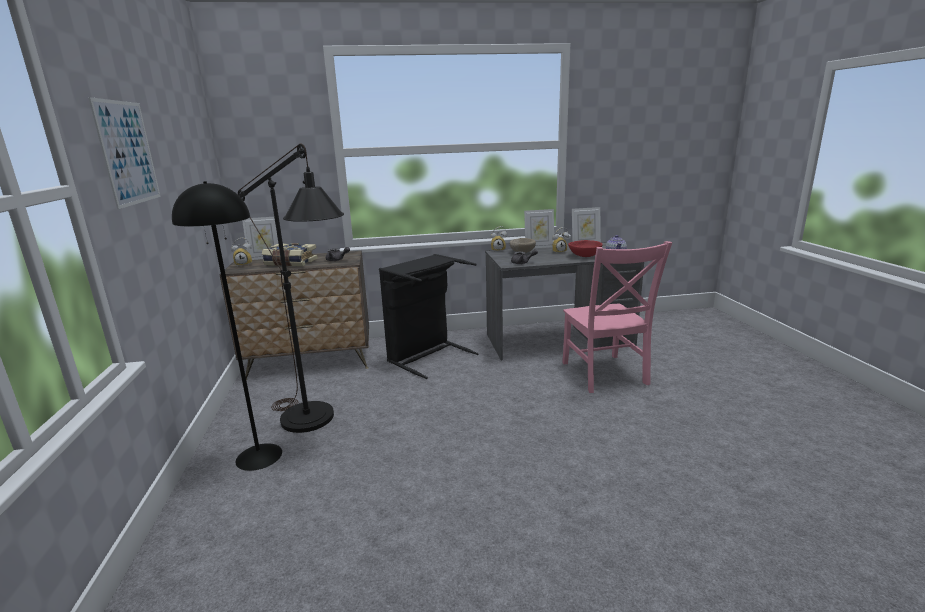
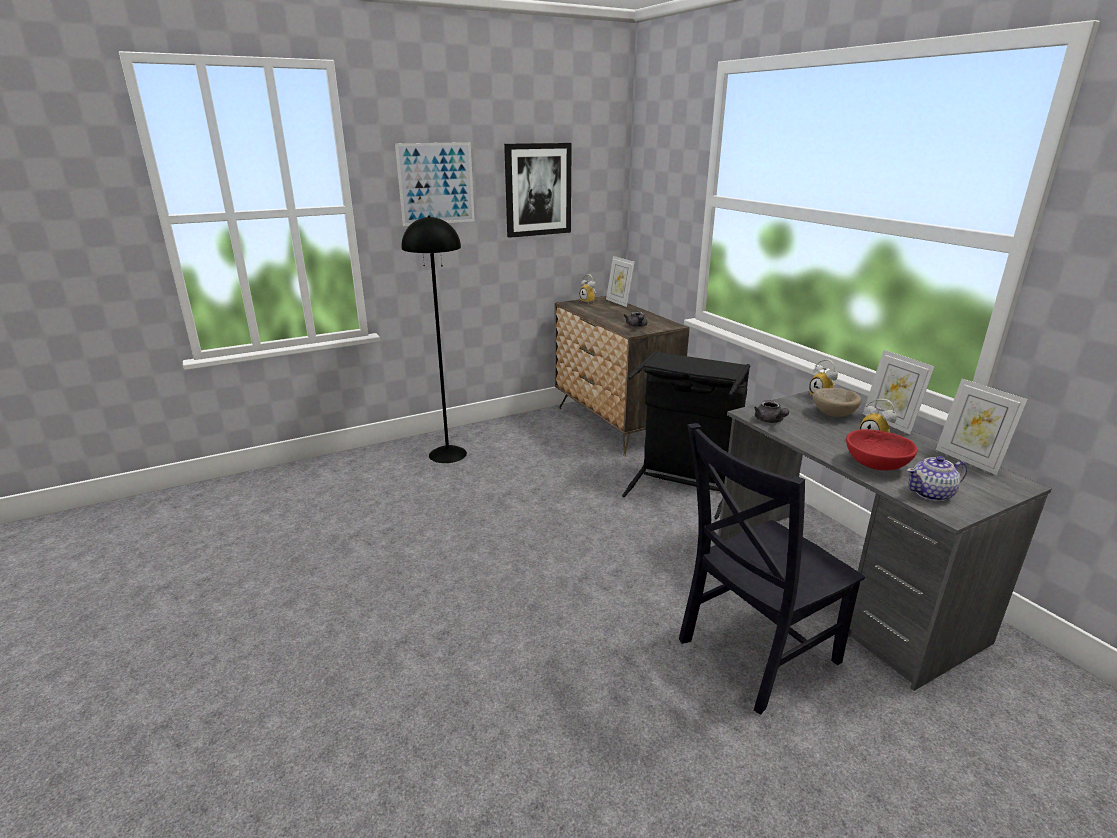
camera: 70 degrees right, 5 degrees up
(183, 159) = (538, 190): none -> picture
(290, 263) = (609, 313): book -> none
(316, 423) = (505, 462): black floor lamp -> none
(605, 375) = (753, 653): pink chair -> black chair

